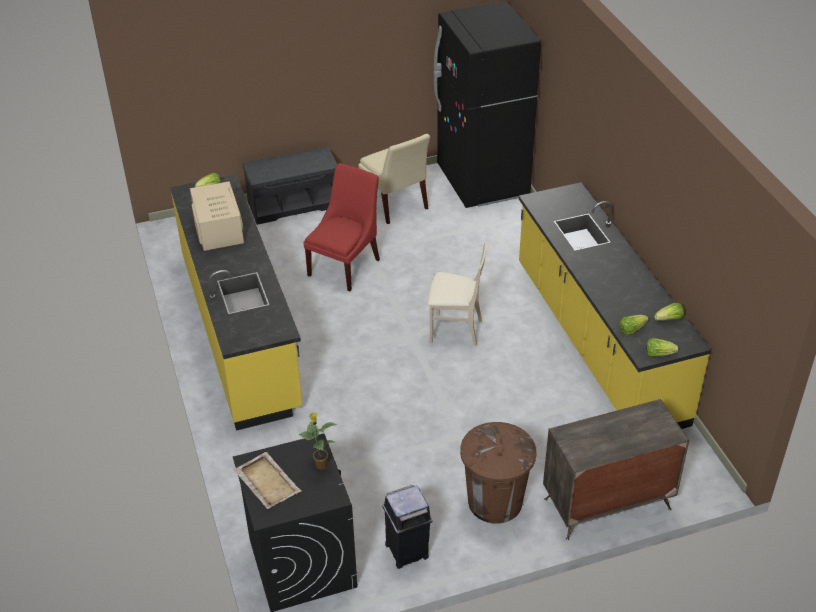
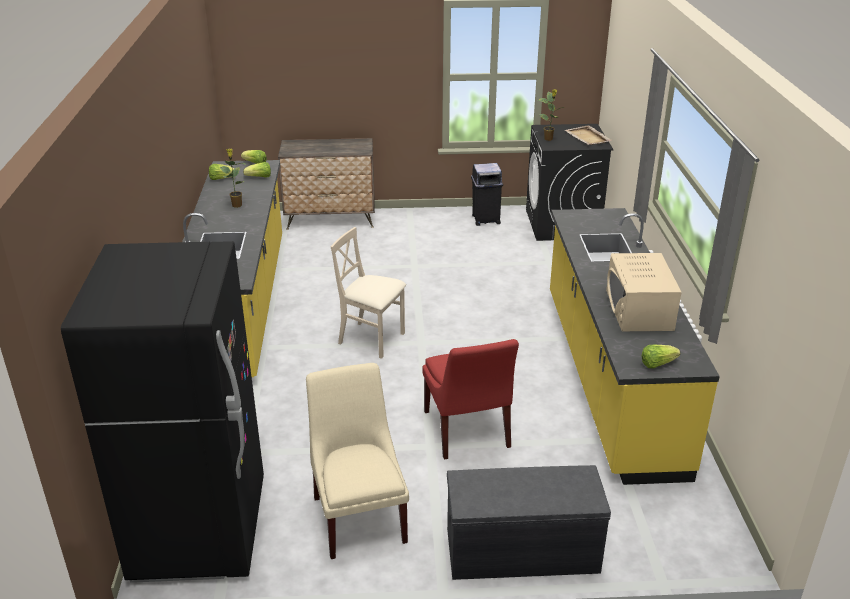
camera: 165 degrees left, 10 degrees down
(346, 265) = (466, 432): red chair -> red chair turned 60 degrees counterclockwise
(494, 502) = (410, 230): brown trash can -> none
(615, 282) = (236, 205): none -> potted plant

